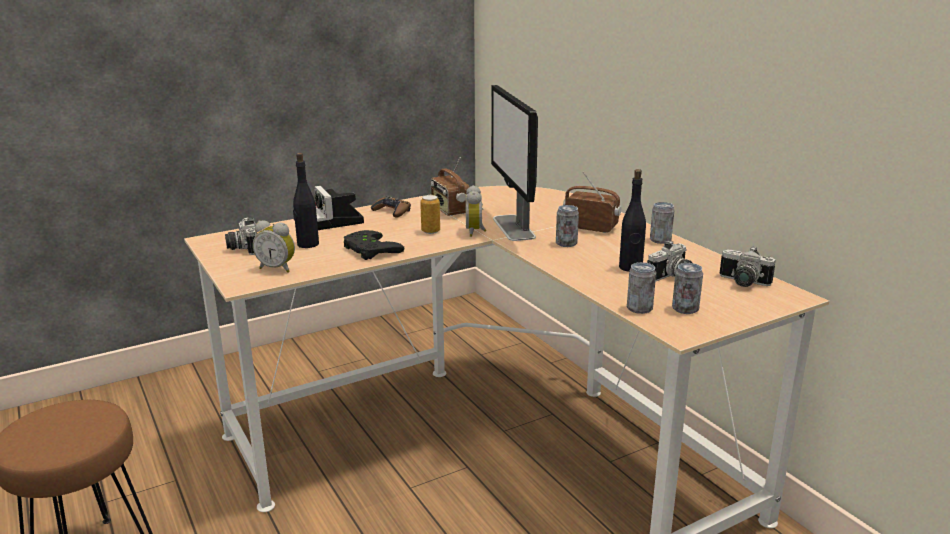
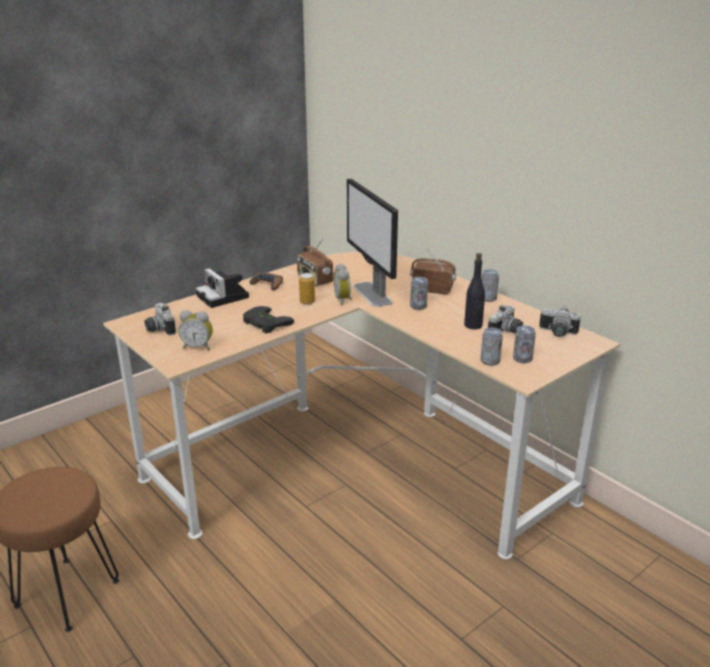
camera: 10 degrees left, 5 degrees up
(307, 244) = (212, 322): black bottle -> none

